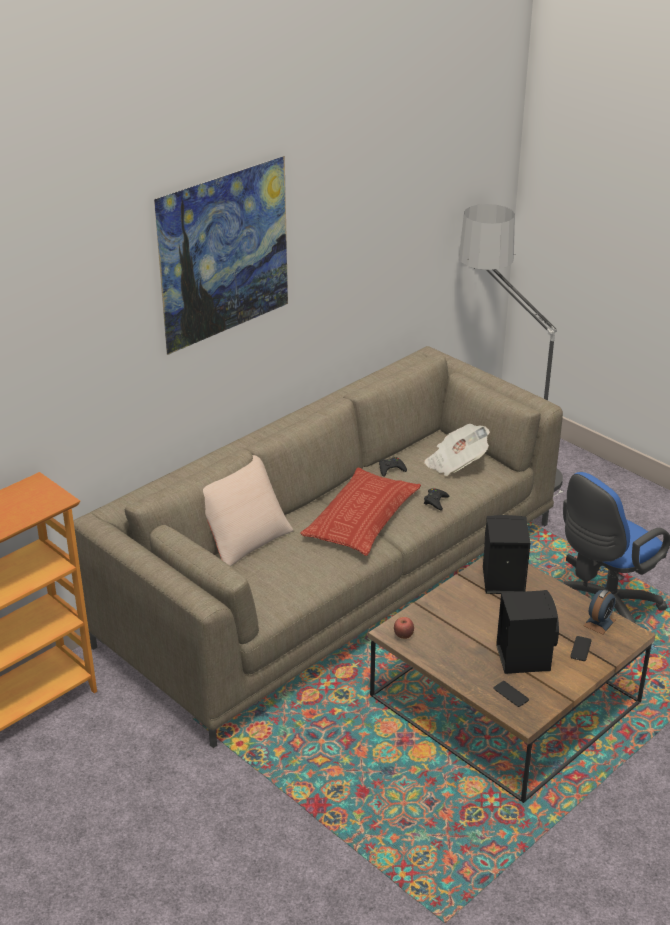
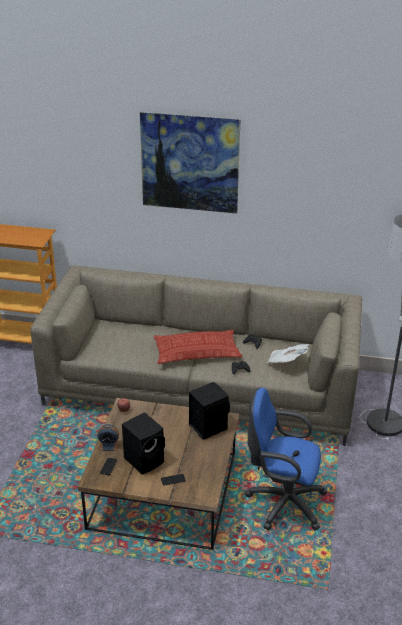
camera: 55 degrees right, 0 degrees up
(244, 538) = (140, 324): beige pillow -> none
(599, 623) = (205, 479): alarm clock -> alarm clock (109, 445)

